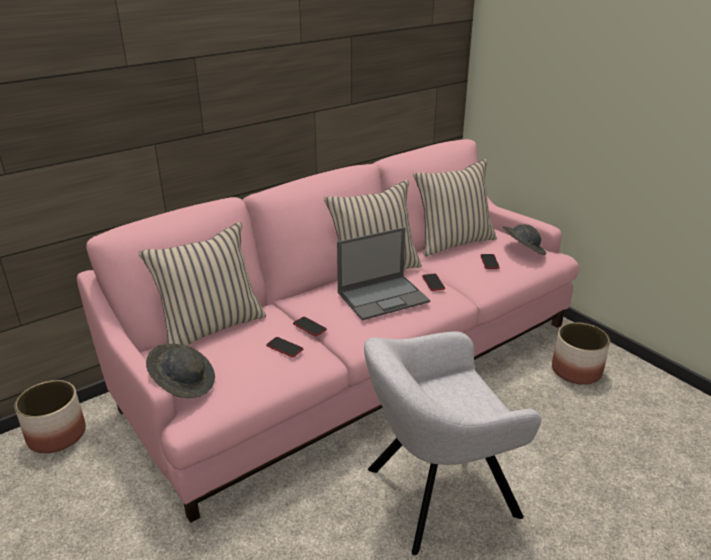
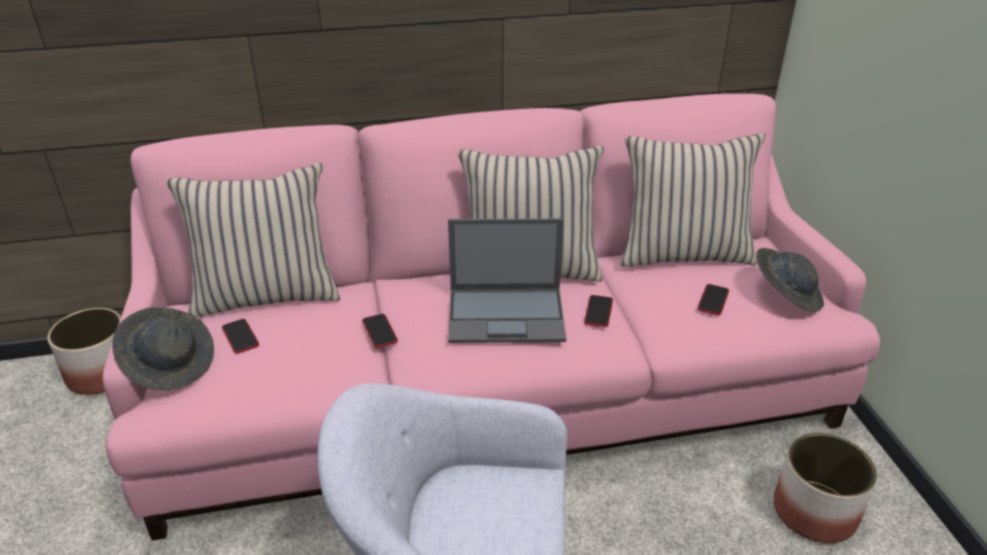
camera: 25 degrees right, 5 degrees up
(284, 347) = (321, 353): phone -> phone (240, 337)

